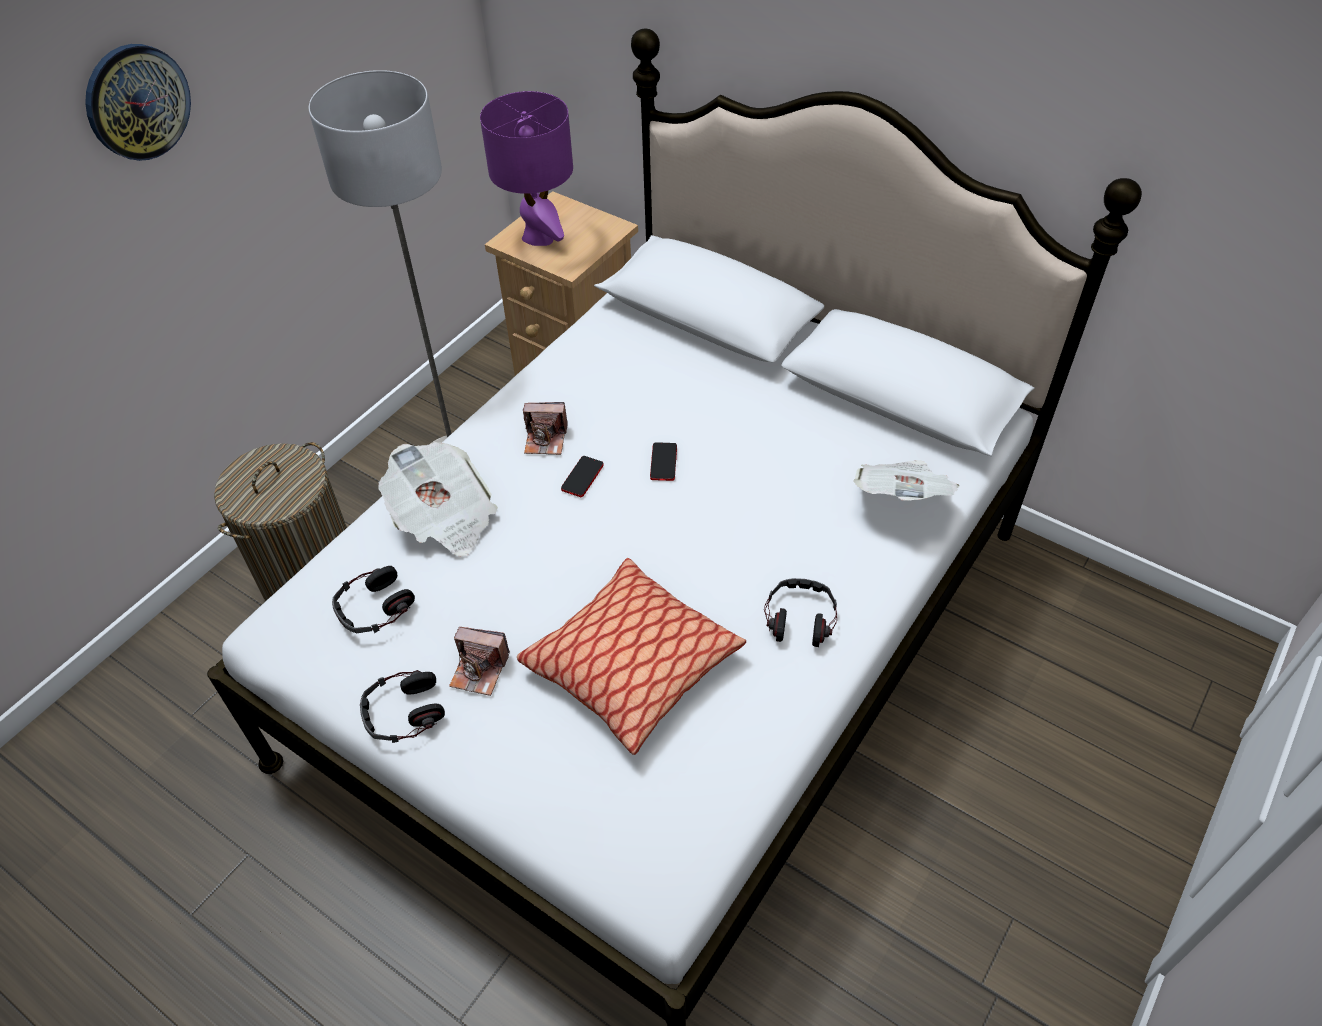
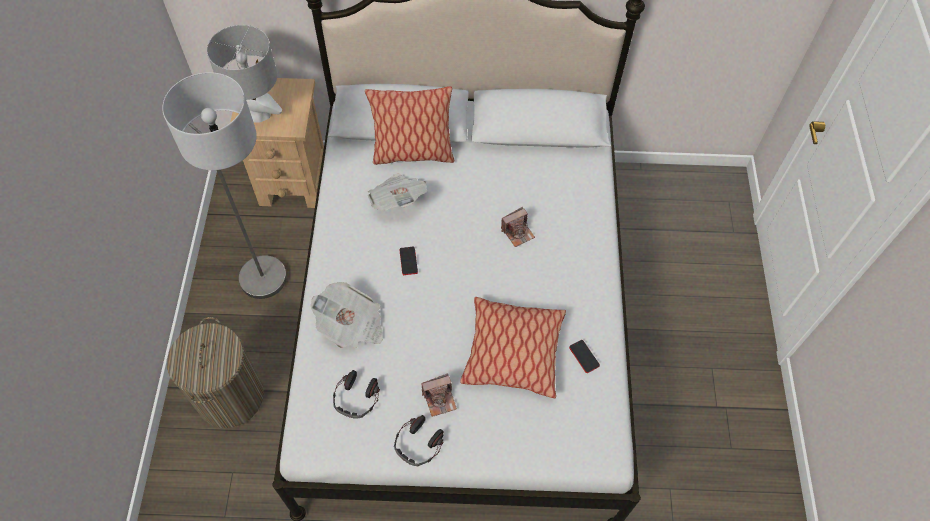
camera: 35 degrees left, 10 degrees up
(137, 102) = (51, 171): wall clock -> none
(539, 237) = (259, 114): purple table lamp -> grey table lamp
(546, 439) = (369, 248): camera -> camera (517, 232)
(663, 462) = (445, 230): phone -> phone (584, 356)
(695, 355) = (412, 153): none -> pillow
(799, 618) = (574, 282): headphones -> none
(901, 498) = (578, 190): newspaper -> newspaper (398, 200)

